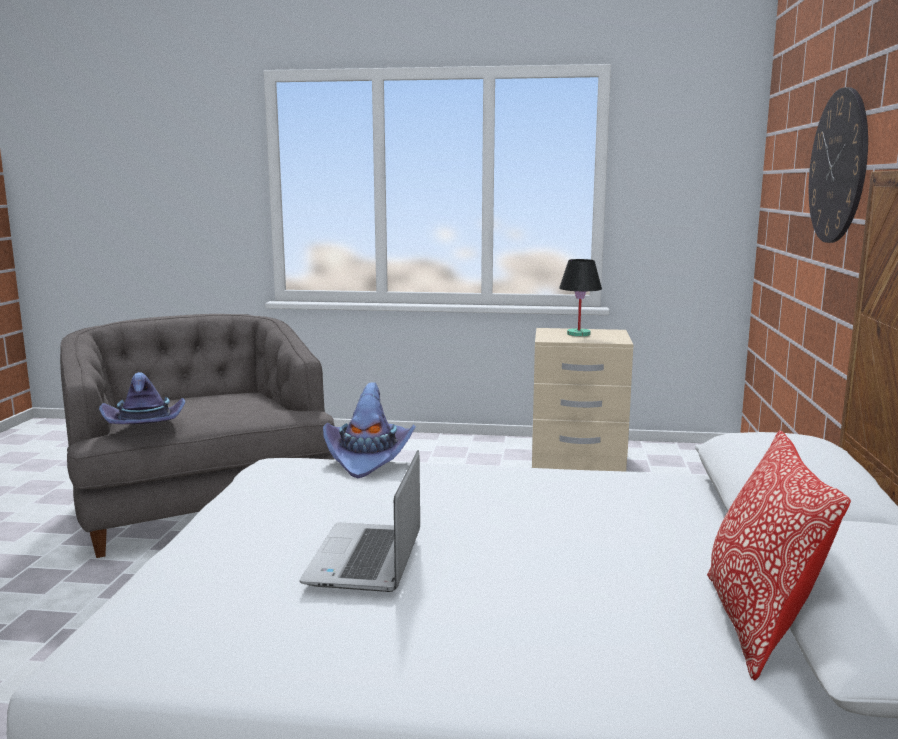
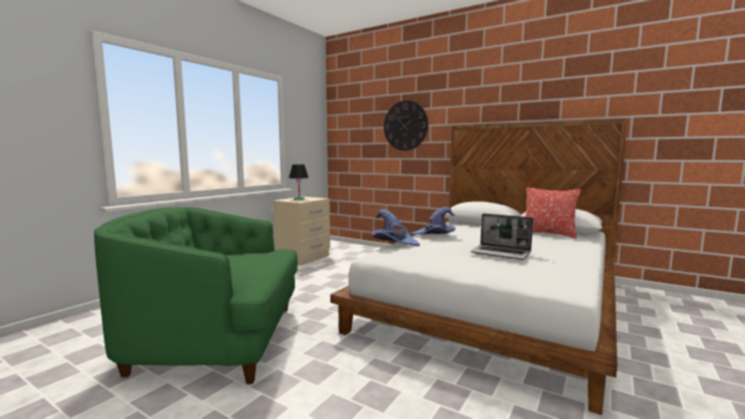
camera: 65 degrees left, 5 degrees down
(145, 426) = (254, 275): purple hat -> purple hat (434, 235)
(201, 506) = (217, 340): grey armchair -> green armchair

